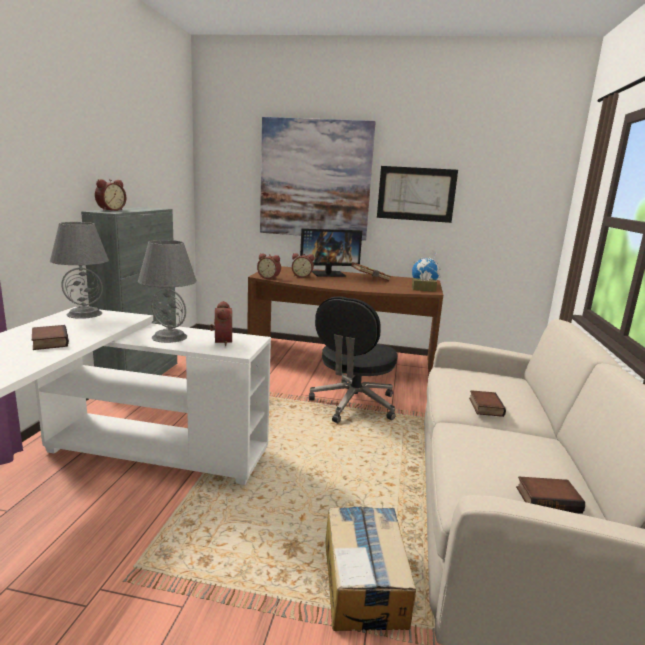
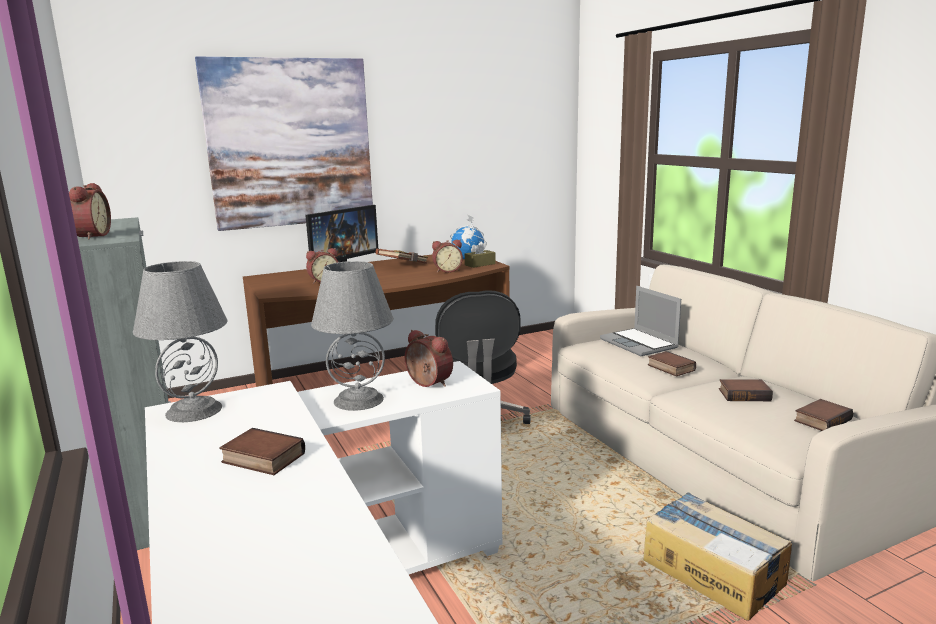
camera: 35 degrees left, 0 degrees up
(269, 278) = (290, 293): alarm clock -> alarm clock (447, 270)
(416, 194) = (424, 149): picture -> none
(495, 383) = (640, 344): none -> laptop
(511, 449) = (744, 394): none -> book

